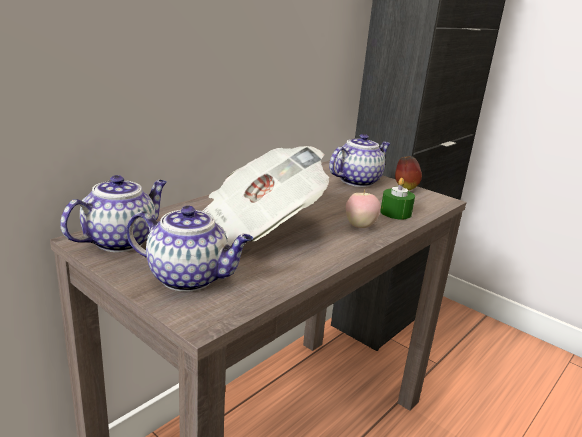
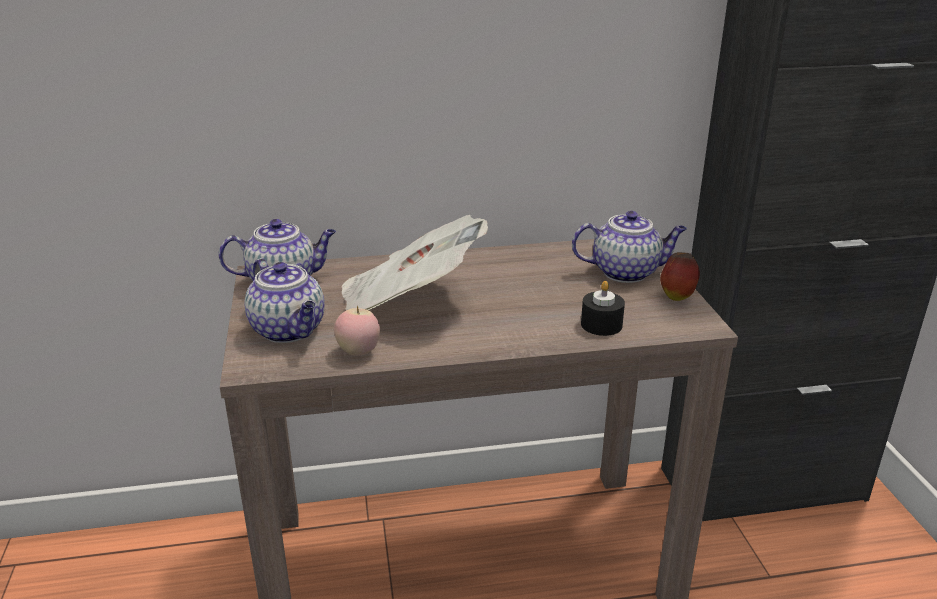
camera: 40 degrees right, 5 degrees up
(360, 226) = (527, 329): apple -> apple (359, 352)
(395, 213) = (601, 325): green candle -> black candle

